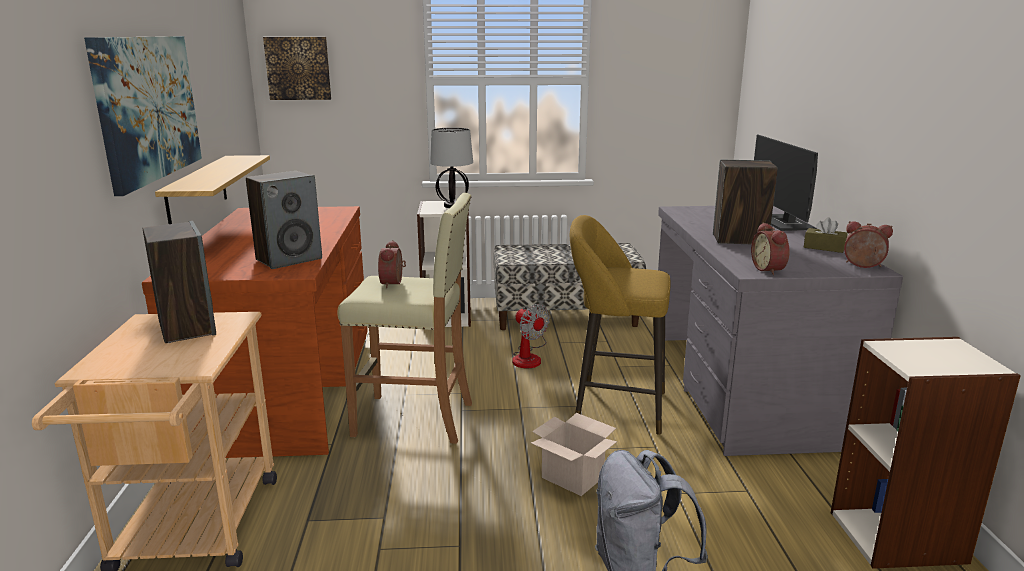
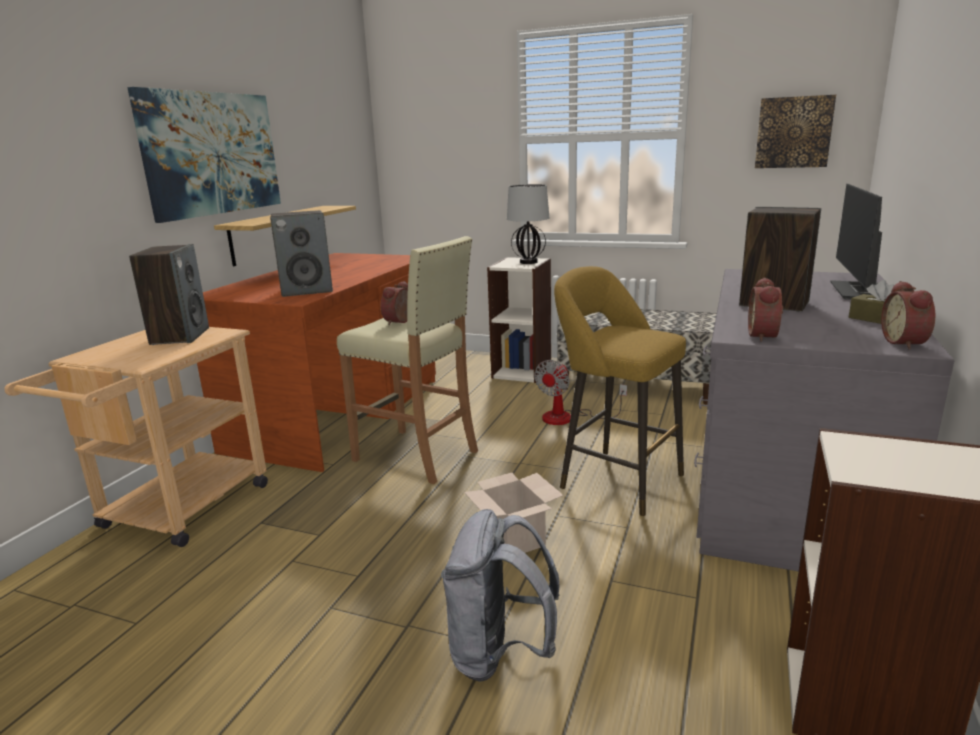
camera: 25 degrees right, 0 degrees up
(298, 68) = (410, 131): picture -> picture (793, 132)
(529, 357) = (568, 418): fan -> fan turned 45 degrees clockwise
(863, 266) = (906, 343): alarm clock -> alarm clock turned 135 degrees counterclockwise

